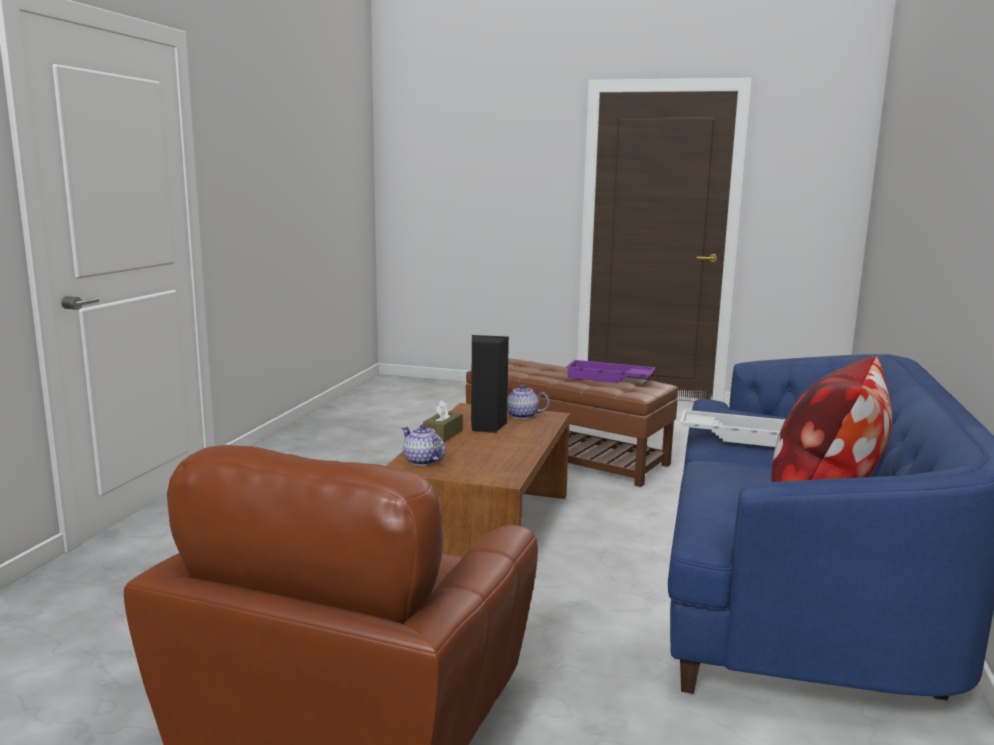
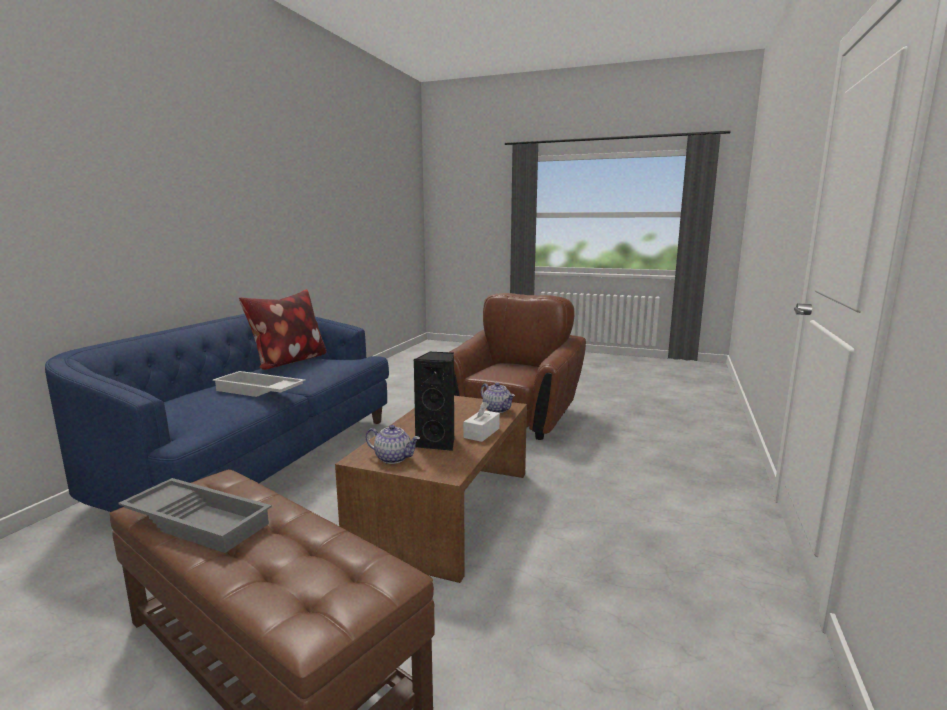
camera: 175 degrees left, 0 degrees up
(443, 435) = (481, 433): brown tissue box -> white tissue box
(609, 378) = (200, 521): purple tray -> grey tray

